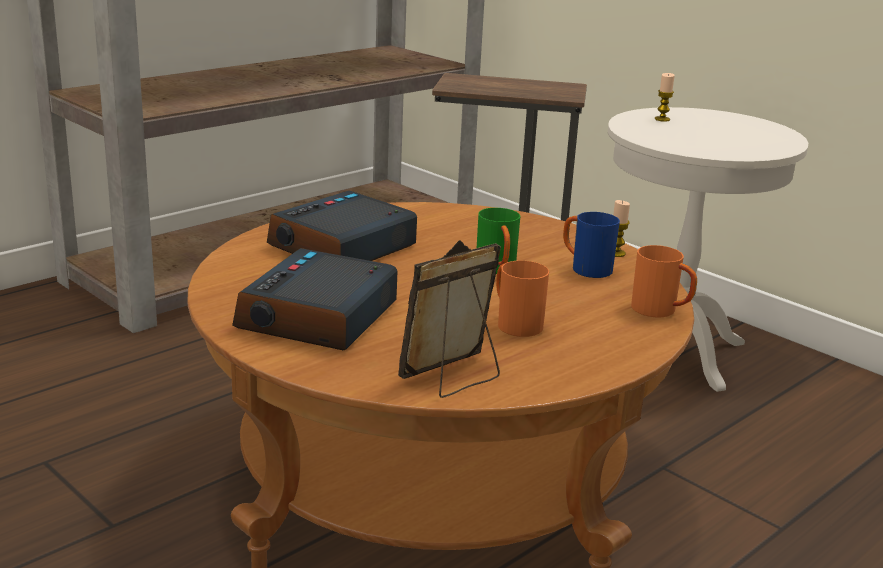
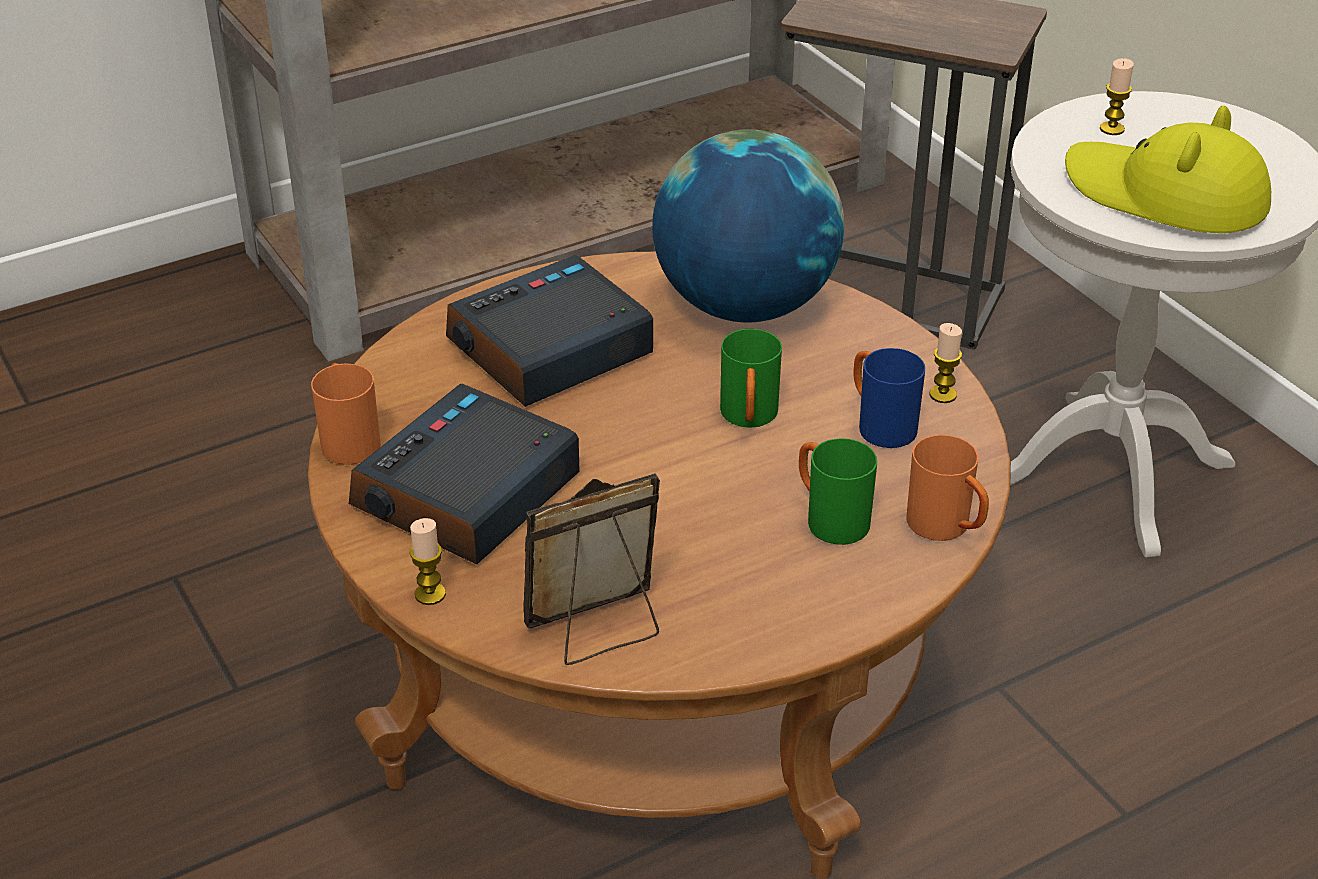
camera: 15 degrees right, 15 degrees up
(316, 369) = (430, 594): none -> candle
(463, 222) = (744, 305): none -> globe
(514, 324) = (724, 533): orange mug -> orange mug (348, 440)
(581, 312) = (829, 519): none -> green mug
(714, 141) = (1165, 195): none -> yellow hat

